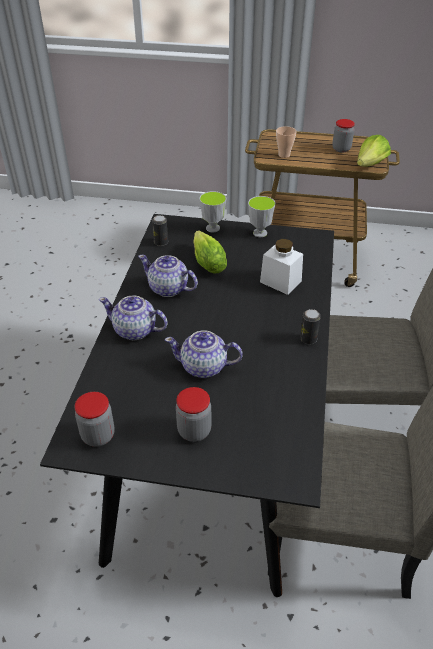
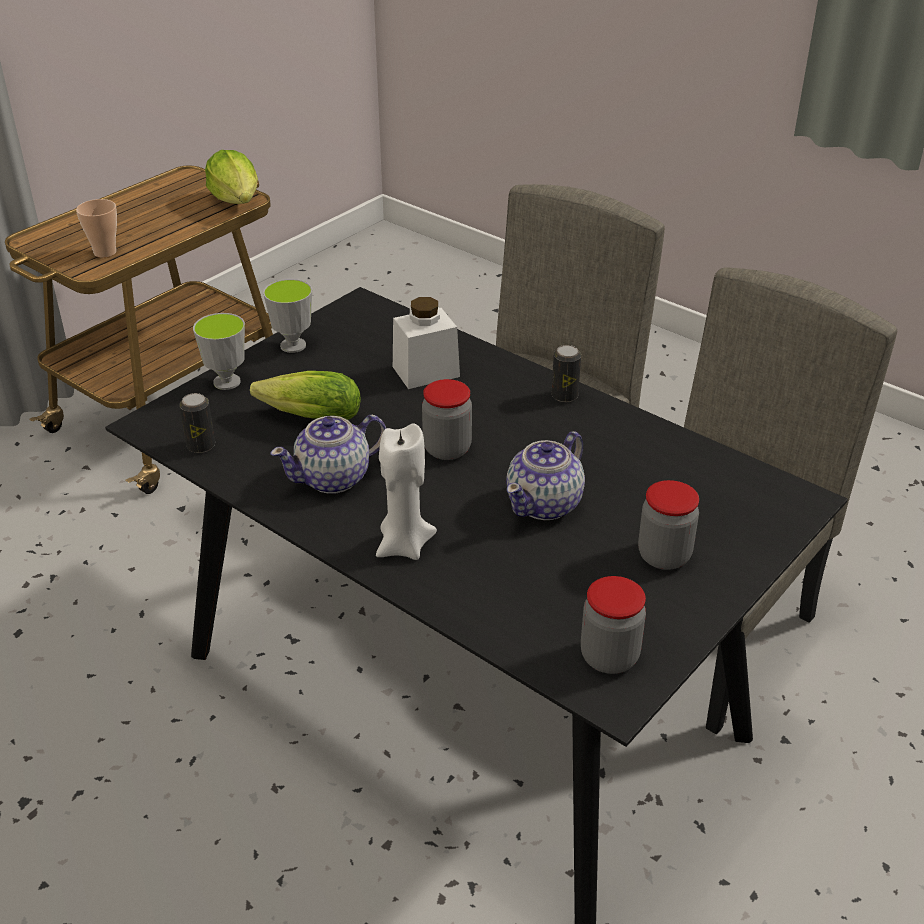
camera: 60 degrees left, 5 degrees down
(135, 330) = (404, 546): teapot -> white candle
(341, 149) = (162, 204): jar -> jar (447, 449)

